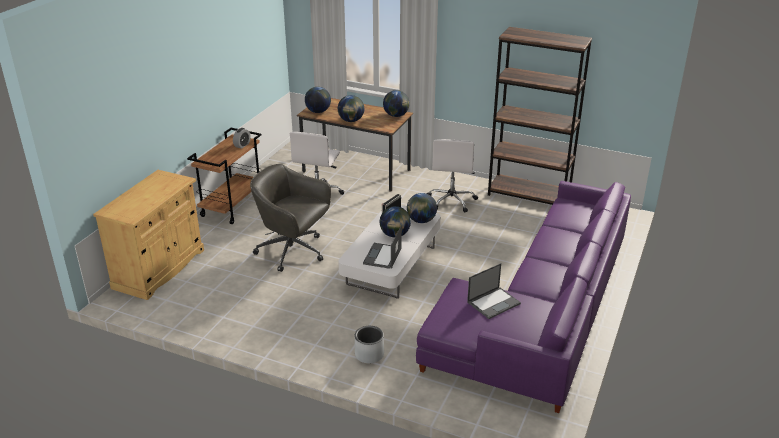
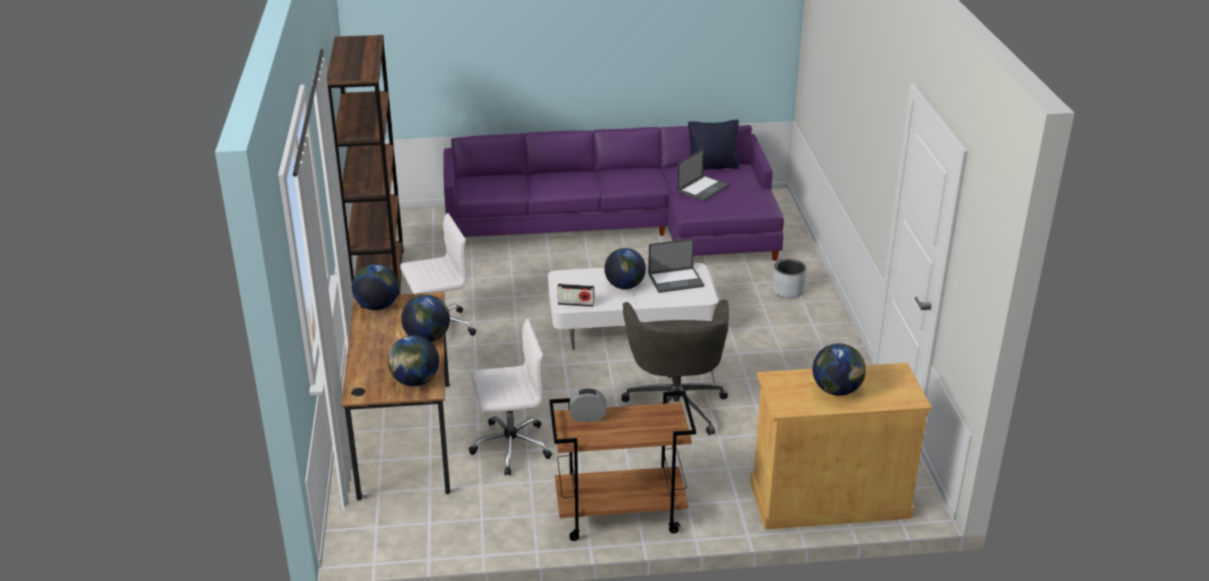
camera: 120 degrees left, 0 degrees up
(421, 221) = (576, 279): globe -> globe (837, 390)
(494, 302) = (703, 188): laptop -> laptop turned 105 degrees clockwise
(537, 327) = (712, 166): none -> black pillow

